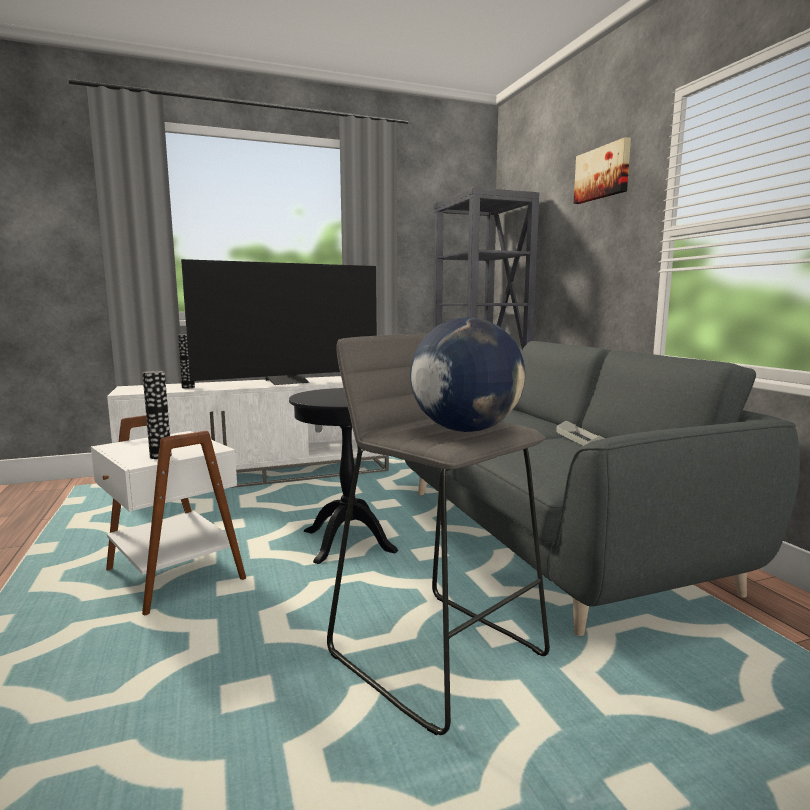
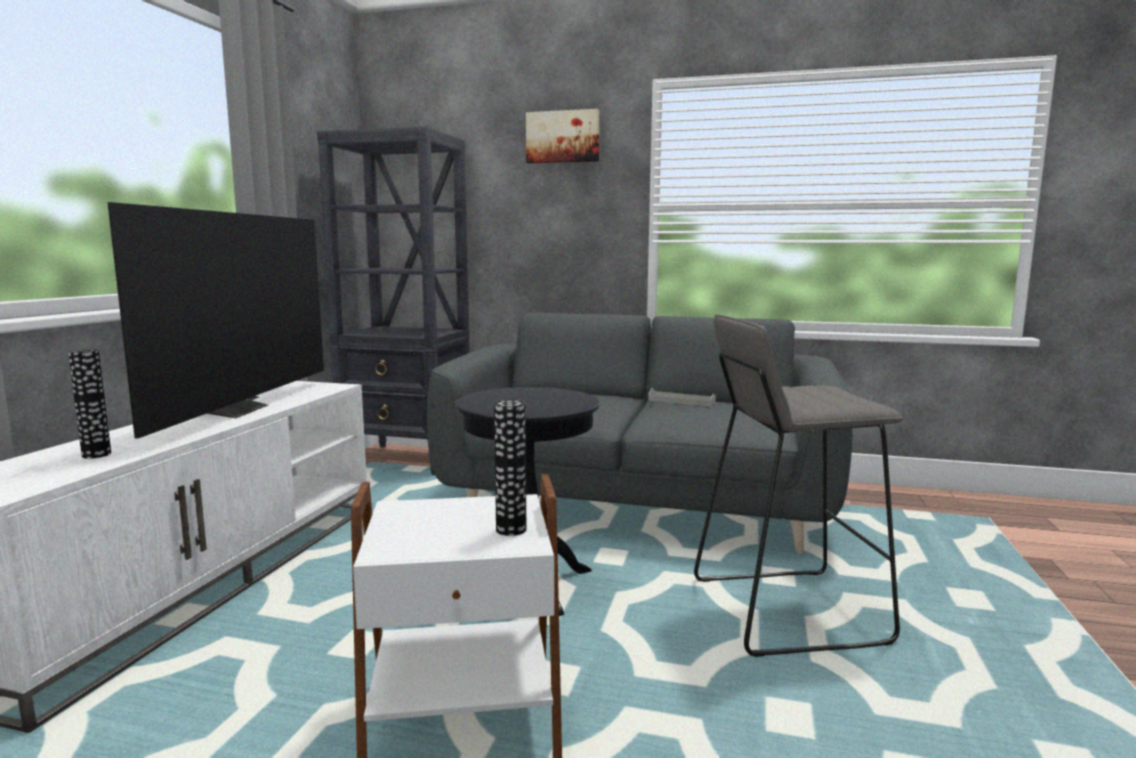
camera: 55 degrees left, 0 degrees up
(465, 430) = (829, 395): globe -> none

